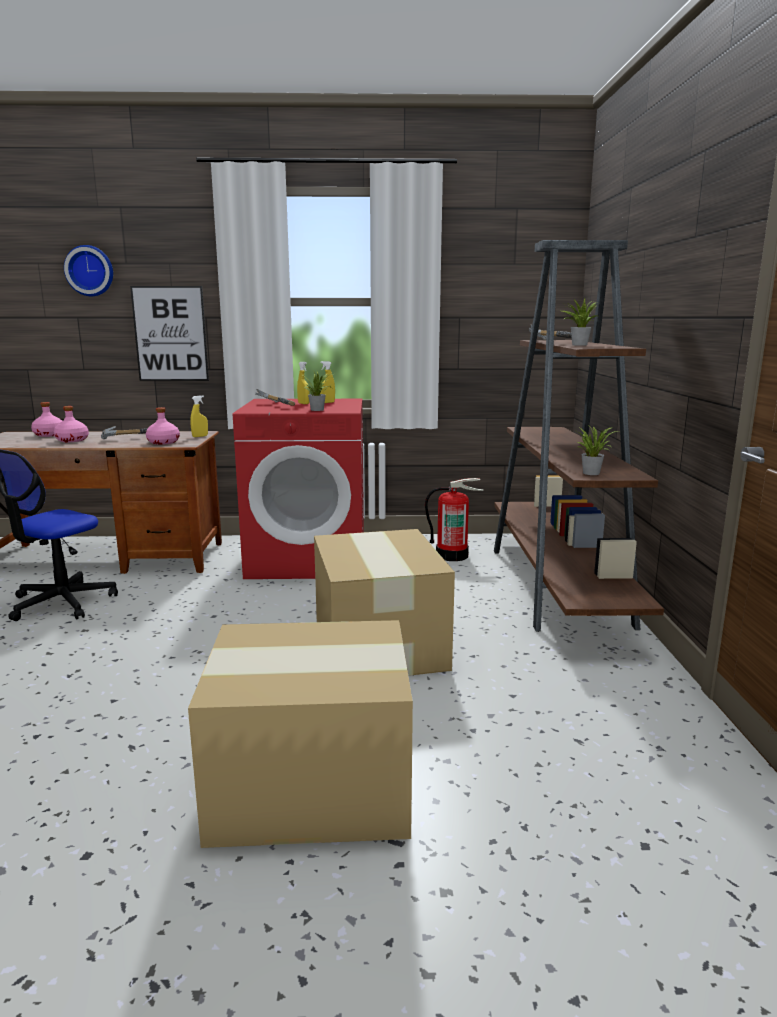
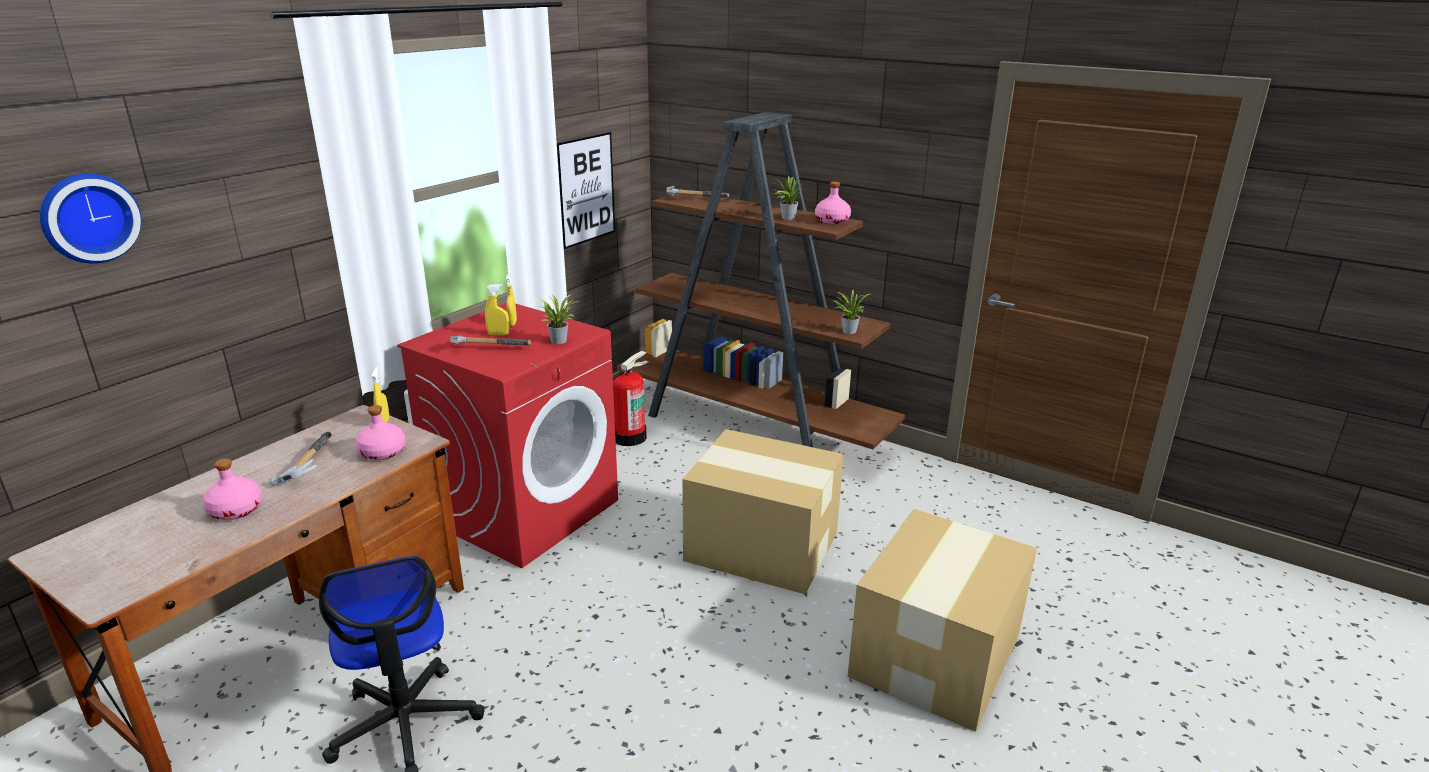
camera: 55 degrees left, 10 degrees up
(49, 435) = (142, 521): pink bottle -> pink bottle (832, 221)
(170, 334) = (245, 287): picture -> picture (586, 189)

